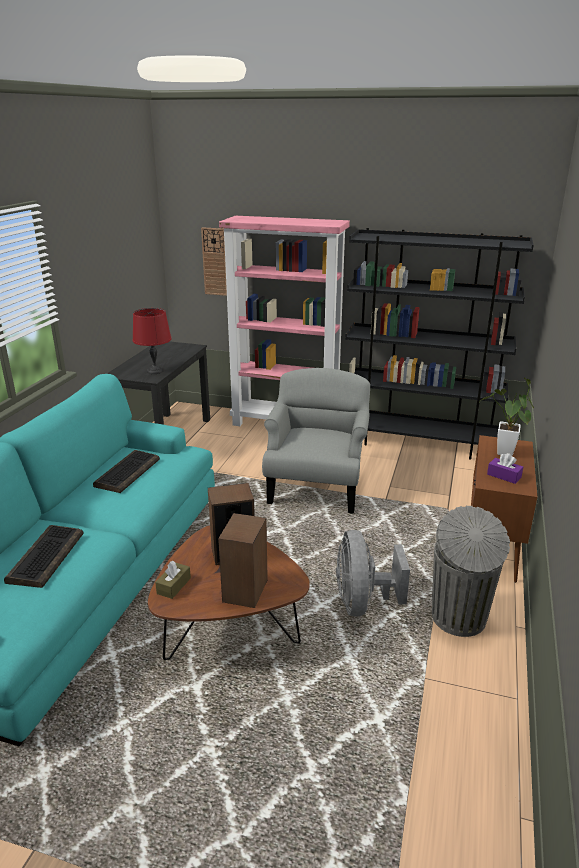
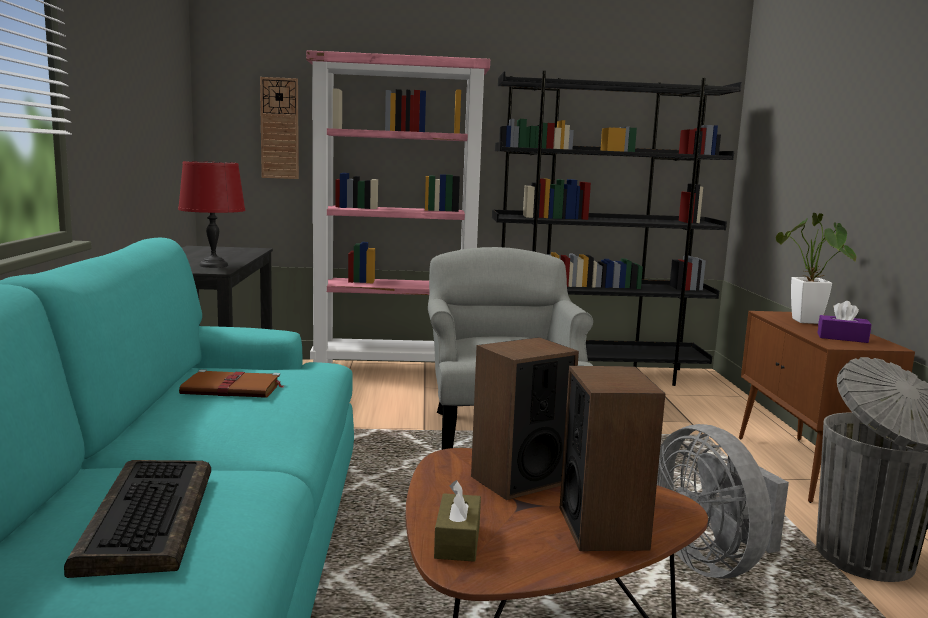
camera: 20 degrees left, 15 degrees down
(127, 472) = (233, 389): keyboard -> brown book

